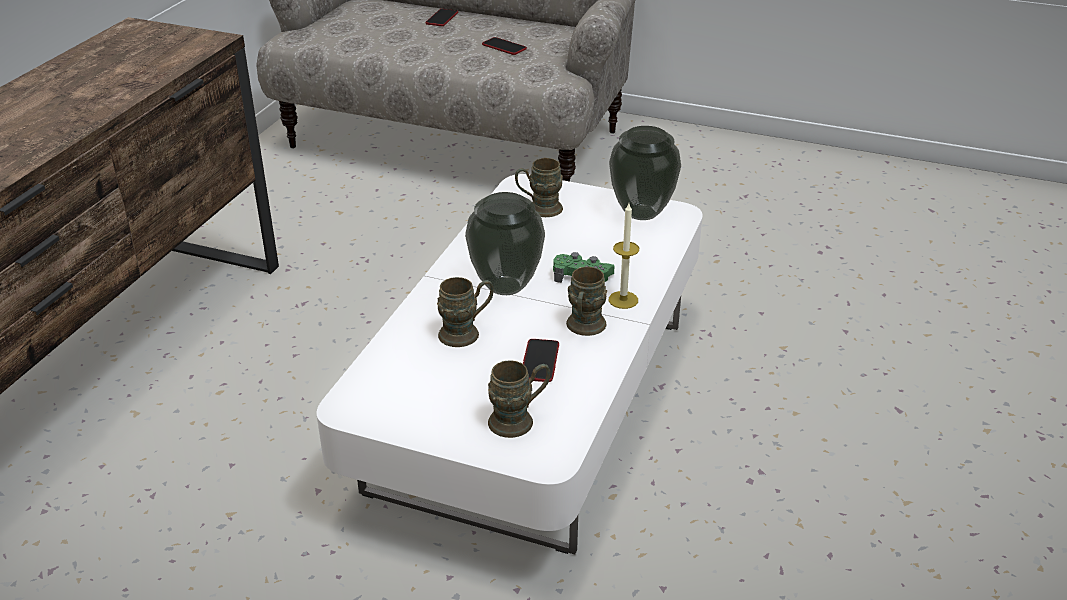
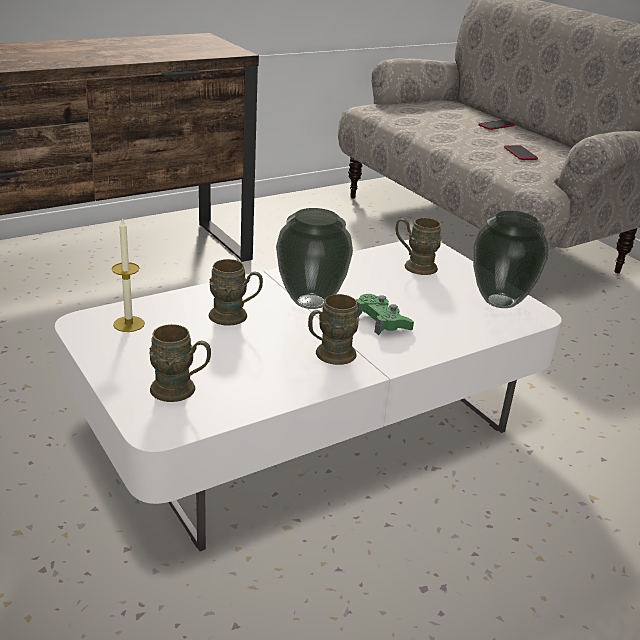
camera: 35 degrees right, 5 degrees down
(540, 361) = (259, 360): phone -> none
(623, 300) = (392, 352): candle -> candle (129, 324)

